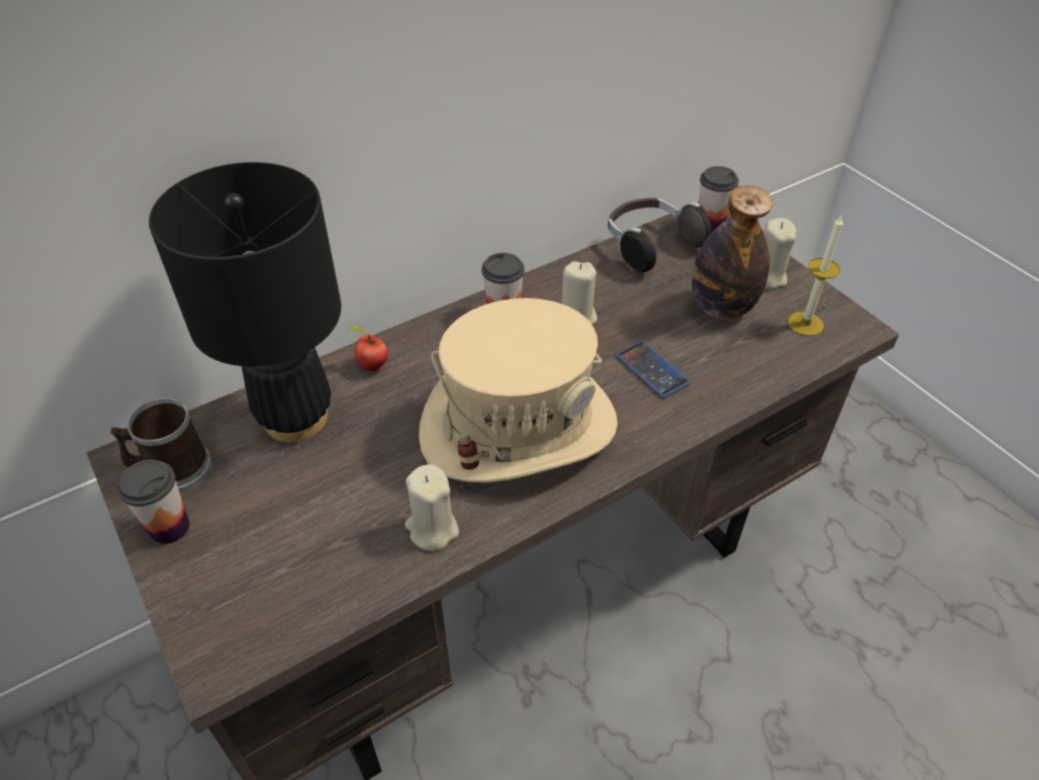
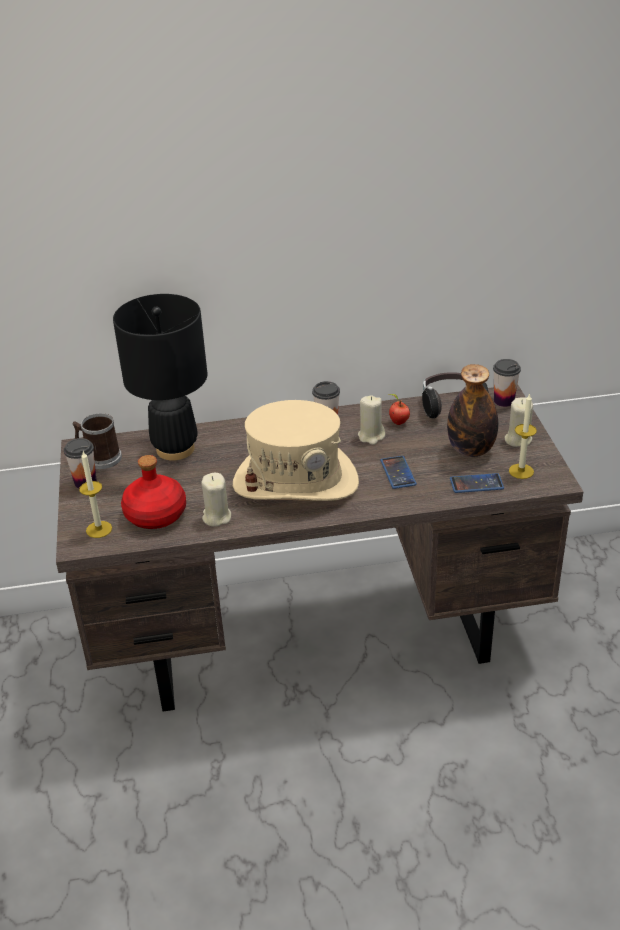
camera: 25 degrees right, 10 degrees down
(240, 620) = (99, 529): none -> candle
(326, 556) = (155, 514): none -> red bottle
(371, 366) = (231, 433): apple -> apple (398, 422)
(765, 359) = (476, 484): none -> phone

